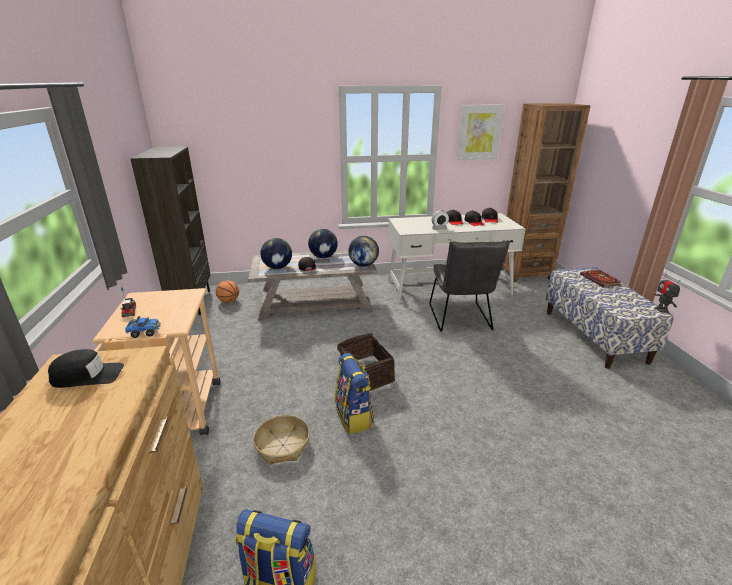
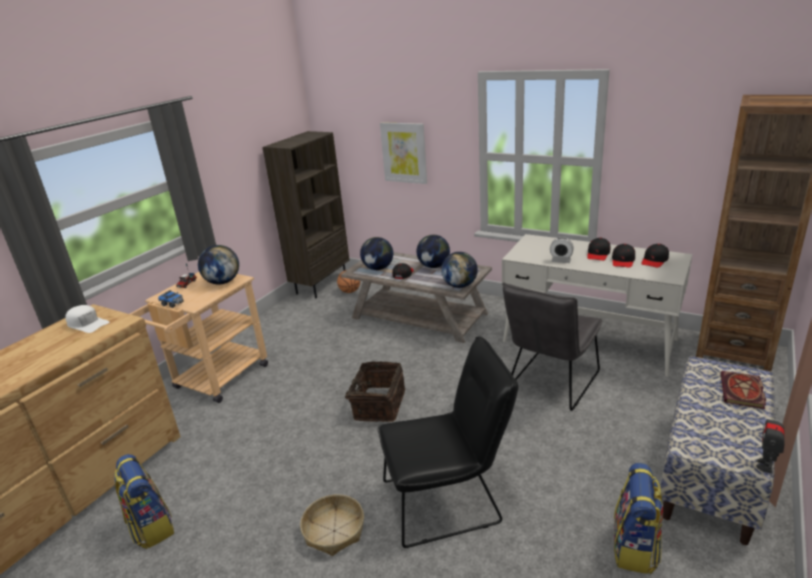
camera: 40 degrees right, 0 degrees up
(87, 376) = (87, 324): black cap -> white cap
(176, 300) = (222, 282): none -> globe
(283, 445) = (252, 435): basket -> basket (334, 531)
(354, 417) = (325, 438): backpack -> backpack (635, 548)
(479, 132) = (668, 134): picture -> picture (404, 152)
(497, 415) = (449, 500): none -> black chair

